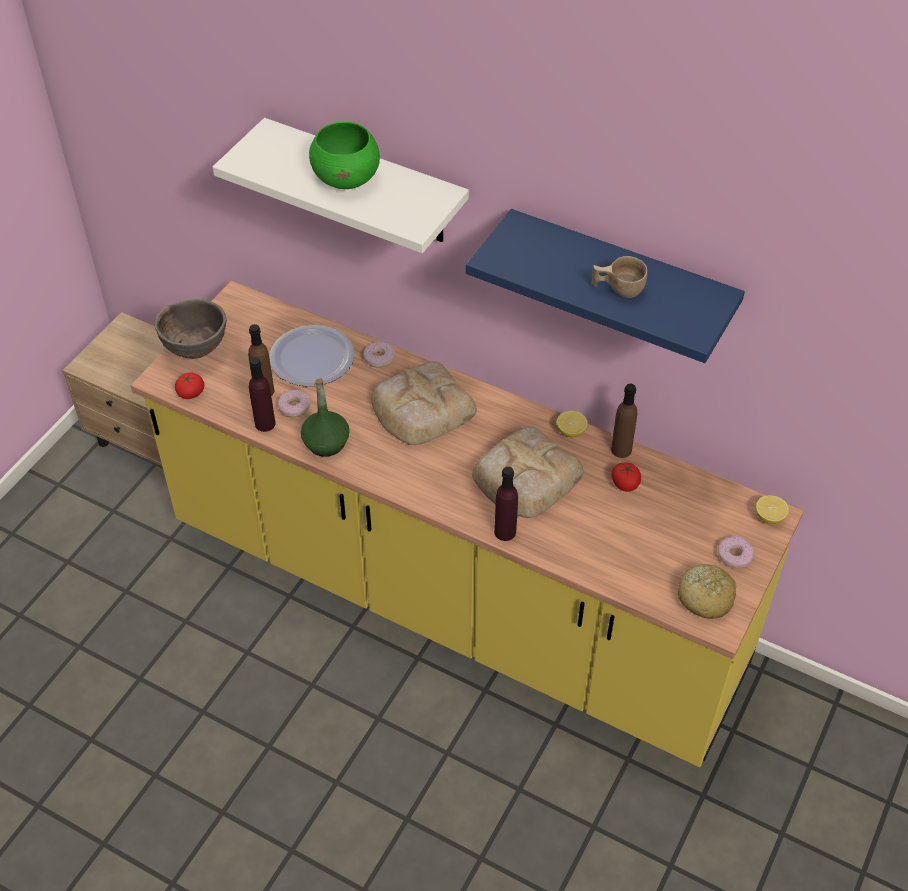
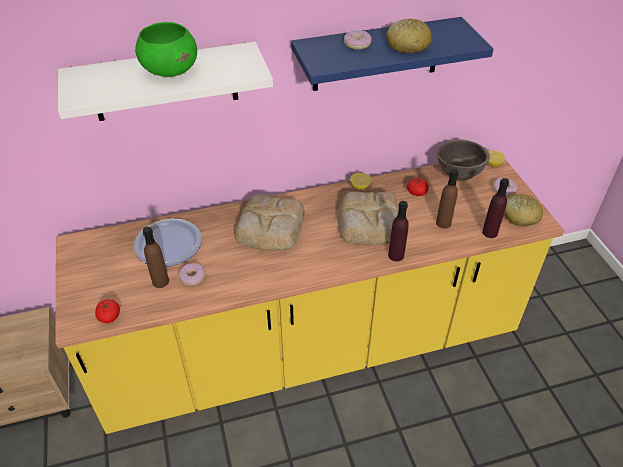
camera: 45 degrees left, 5 degrees down
(196, 350) = (81, 289): brown bowl -> brown bowl (458, 176)
(265, 423) = (185, 299): purple bottle -> purple bottle (490, 232)
(326, 443) = (238, 282): green bottle -> none
(379, 358) = (210, 218): donut -> donut (357, 44)
(617, 289) = (407, 45): beige cup -> bread
(621, 449) = (393, 179): brown bottle -> brown bottle (443, 223)

